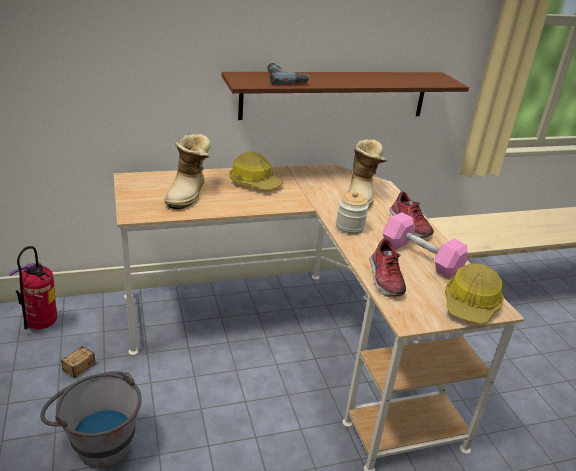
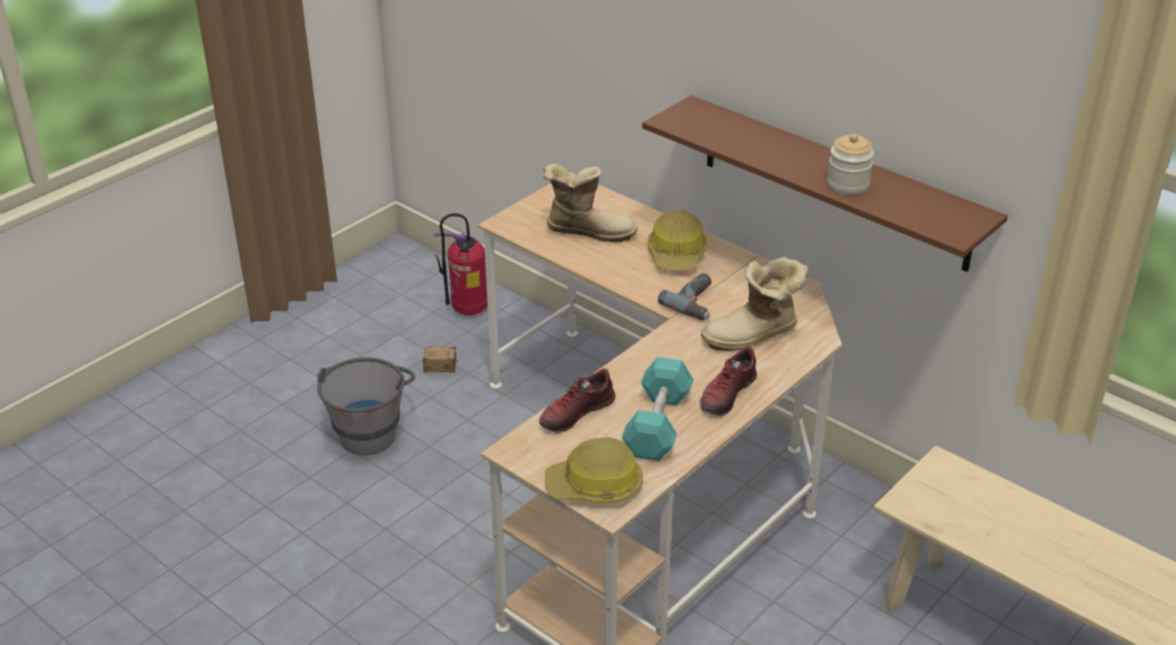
camera: 60 degrees right, 5 degrees up
(189, 194) = (588, 230): boot -> boot turned 150 degrees counterclockwise
(285, 79) = (733, 133): power drill -> power drill (697, 303)
(350, 227) = (661, 354): jar -> jar (848, 185)
(421, 257) = (657, 424): pink dumbbell -> turquoise dumbbell

